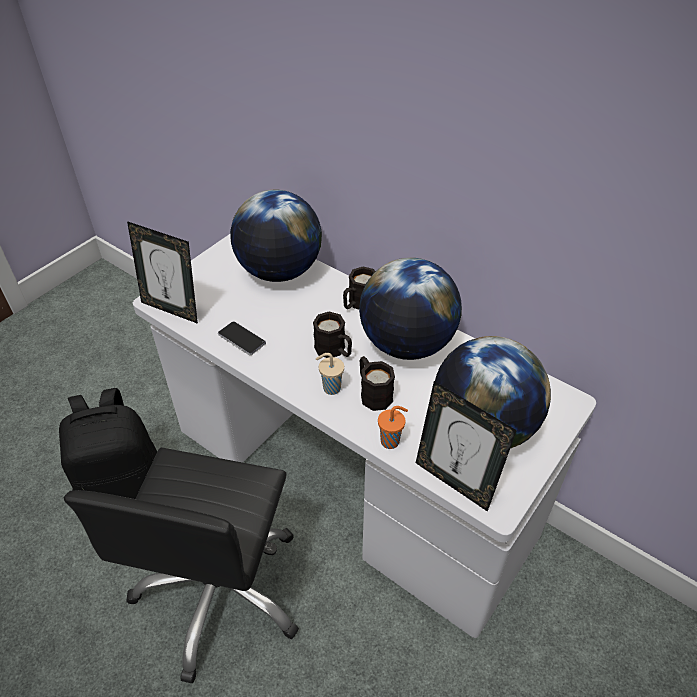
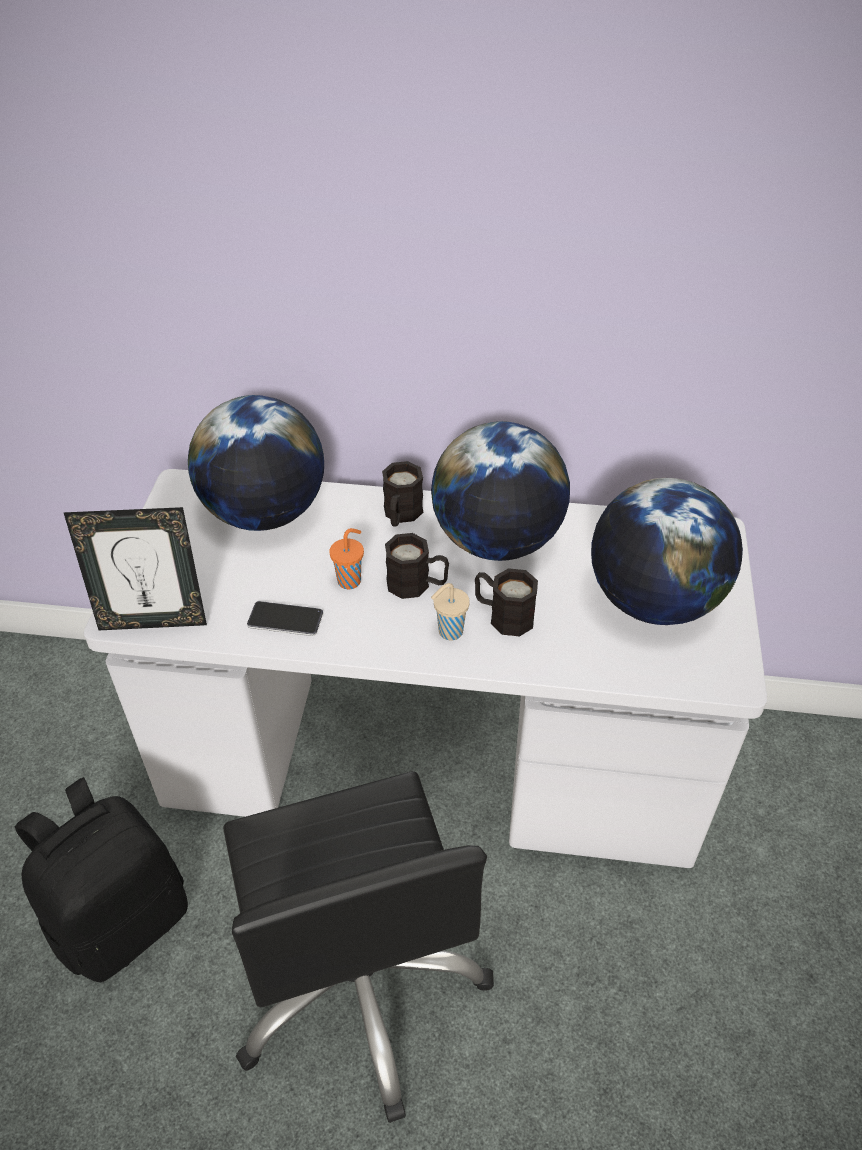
camera: 30 degrees left, 0 degrees up
(391, 441) = (568, 662): orange cup -> orange cup (350, 580)
(454, 481) = (670, 674): picture frame -> none

